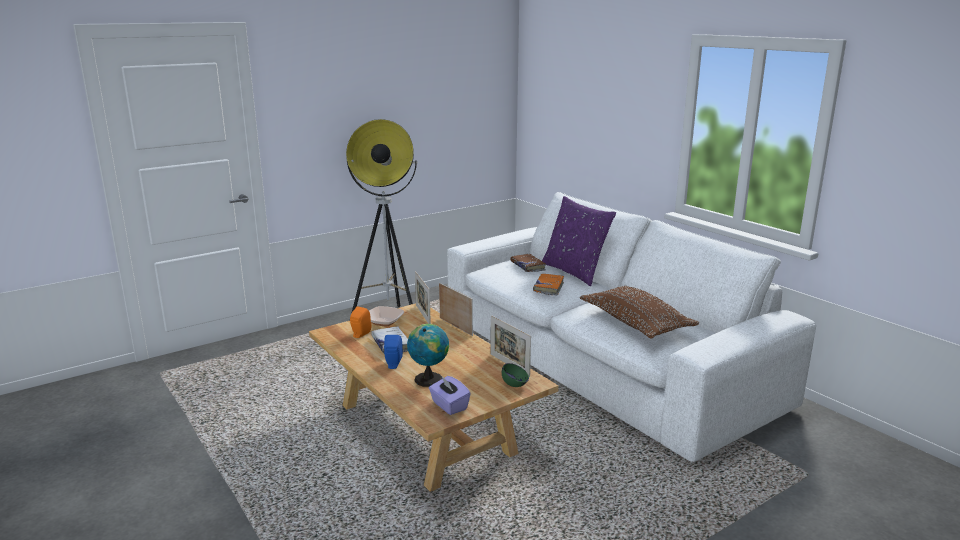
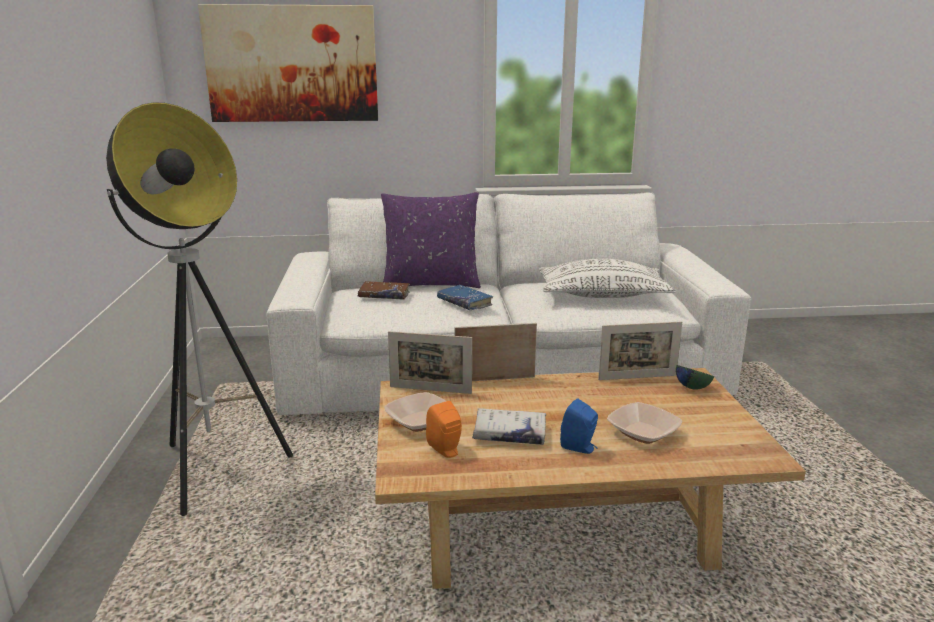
camera: 60 degrees left, 0 degrees up
(429, 378) = (643, 432): globe -> bowl
(449, 406) = (730, 438): purple tissue box -> none
(548, 288) = (464, 303): orange book -> blue book
(573, 92) = (292, 64): none -> picture
(635, 323) = (602, 295): brown pillow -> white pillow

